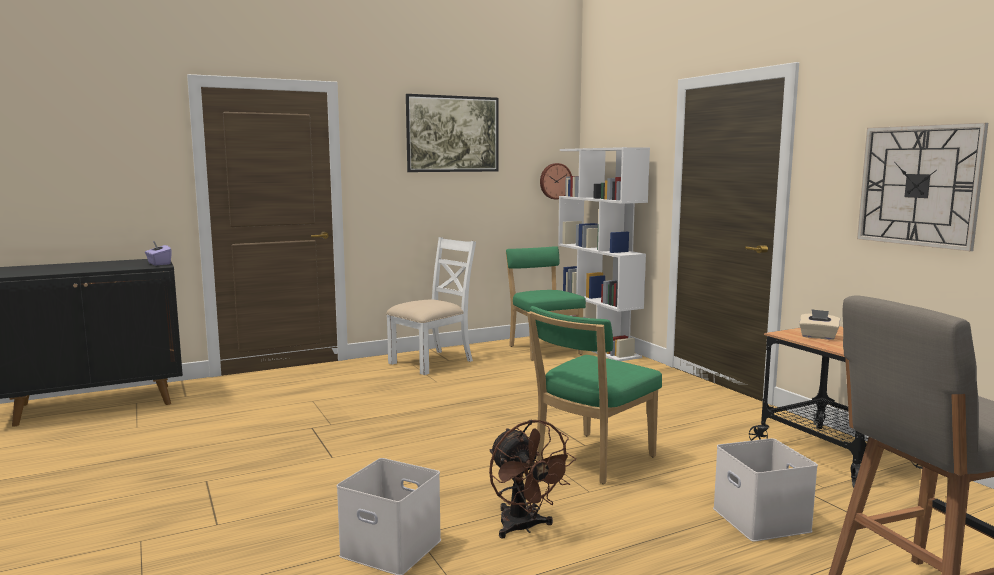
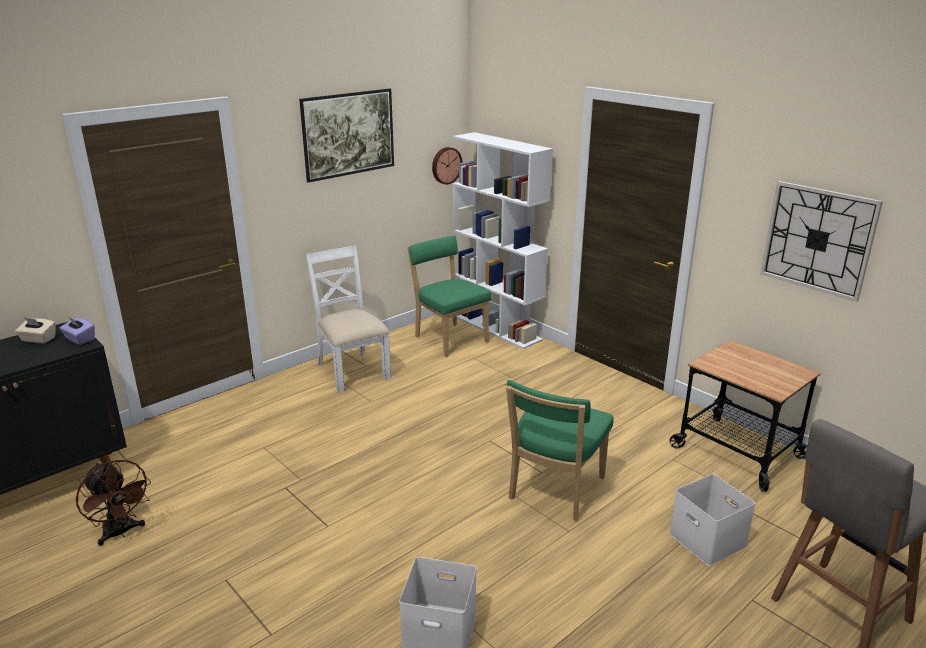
camera: 15 degrees left, 15 degrees up
(432, 362) = (352, 371): white chair -> white chair turned 60 degrees counterclockwise
(524, 528) = (535, 585): brown fan -> brown fan (121, 532)
(818, 337) = (731, 365): beige tissue box -> beige tissue box (38, 339)

